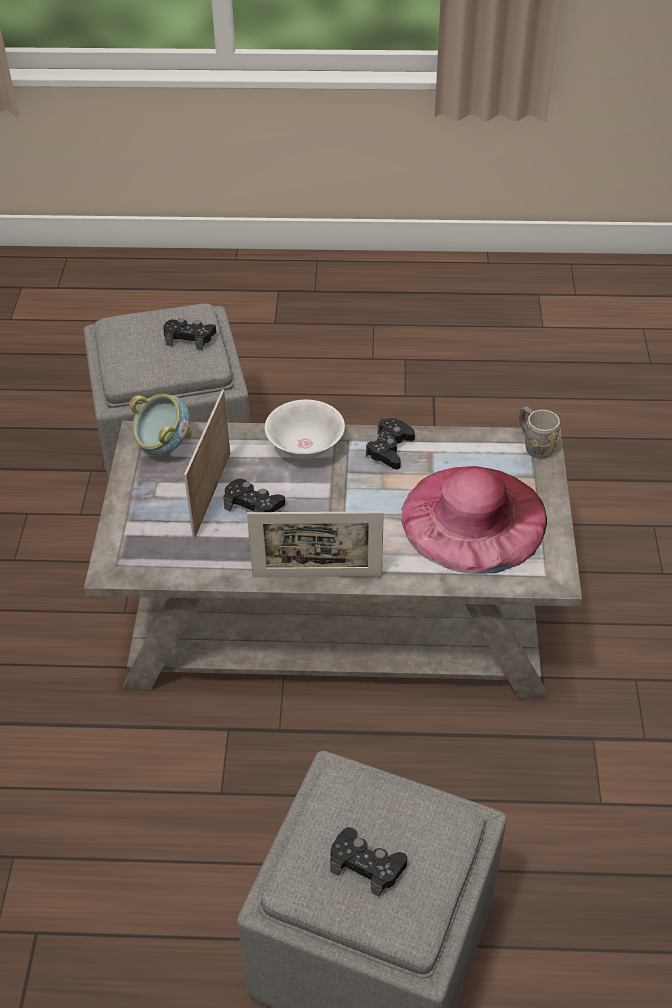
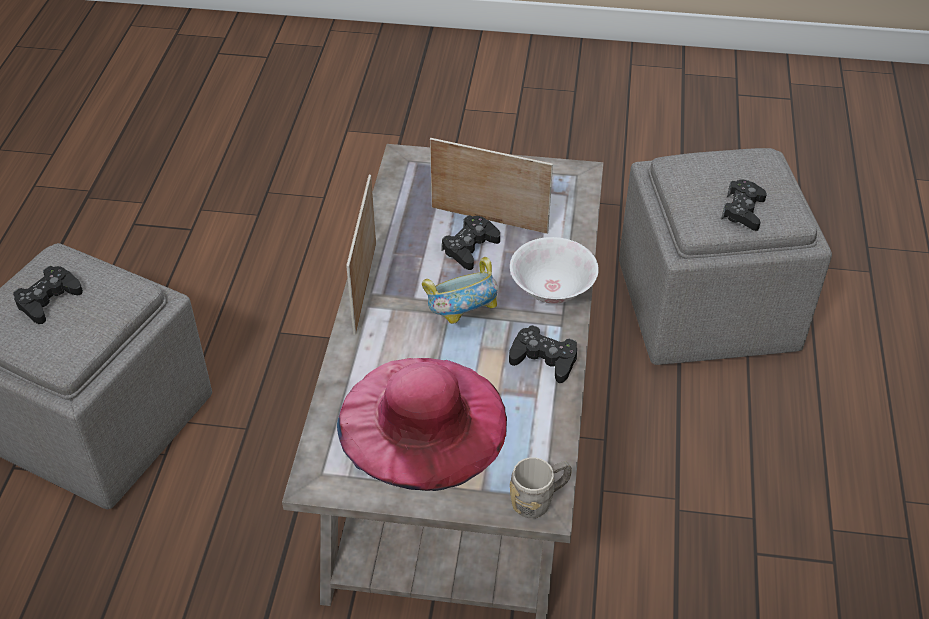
camera: 95 degrees right, 0 degrees up
(163, 446) = (562, 188): bowl -> bowl (462, 316)

